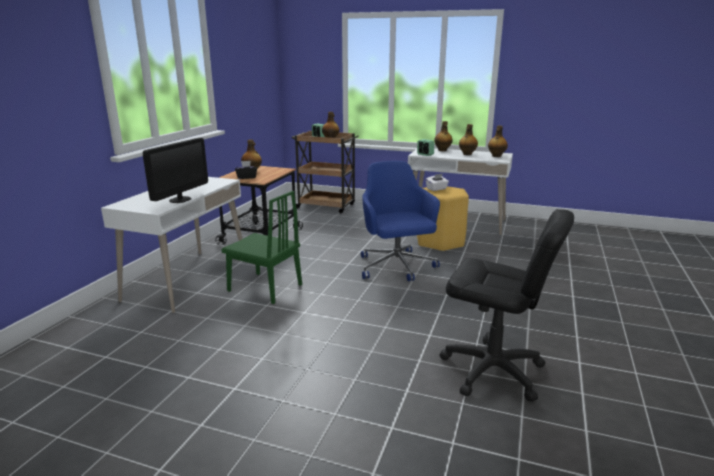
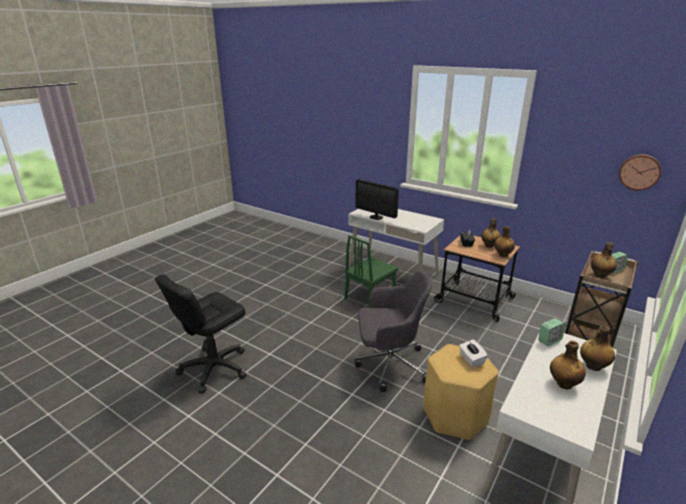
camera: 105 degrees right, 5 degrees up
(266, 70) = (639, 172): none -> wall clock
(396, 267) = (389, 364): blue office chair -> grey office chair
(496, 156) = (553, 414): bottle -> bottle (502, 255)

